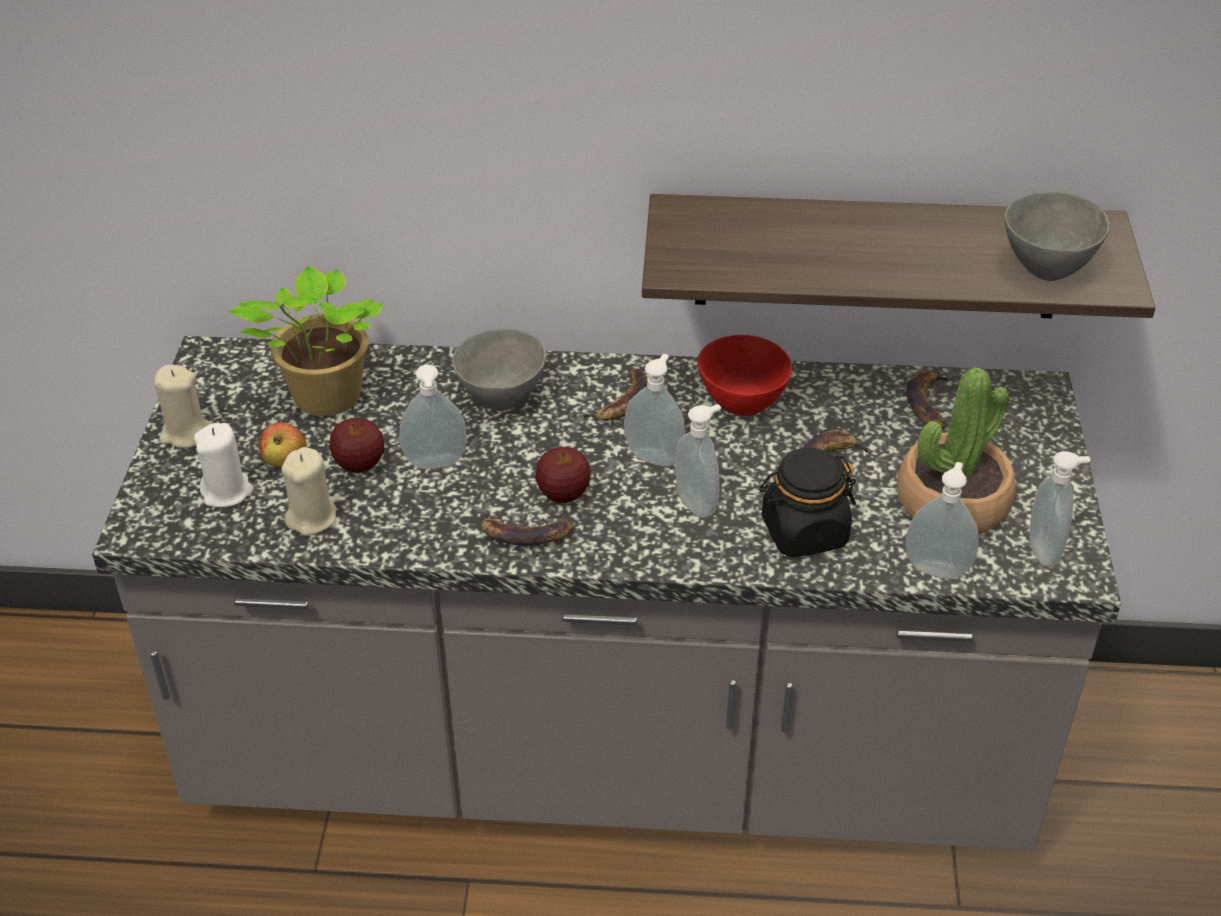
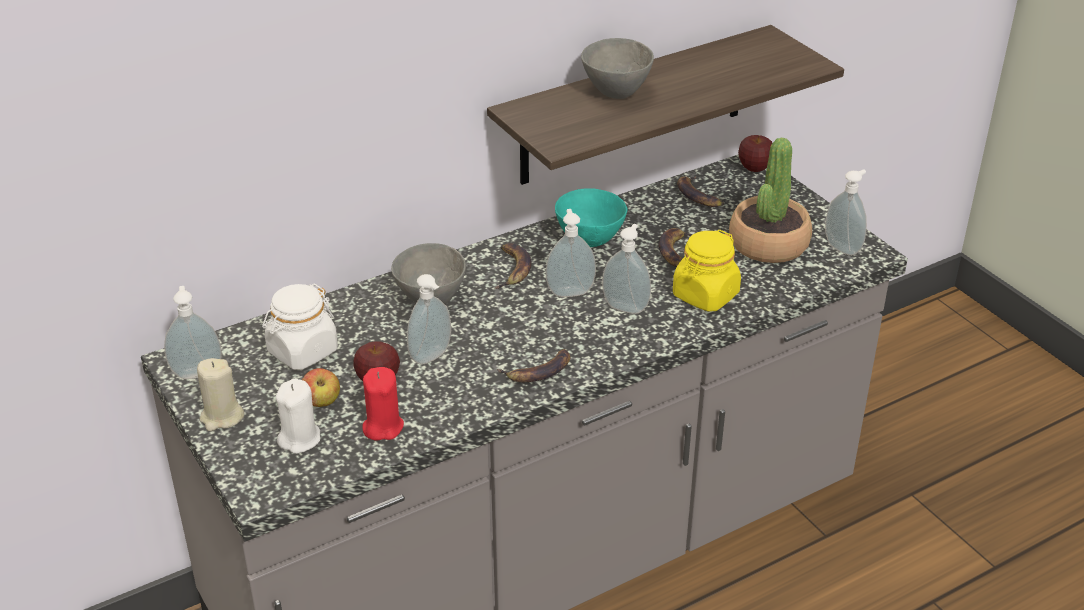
camera: 35 degrees left, 5 degrees down
(312, 518) = (382, 427): beige candle -> red candle
(323, 399) = (302, 351): potted plant -> white jar
(563, 494) = (537, 338): apple -> apple (754, 168)
(743, 405) = (591, 240): red bowl -> turquoise bowl
(803, 532) = (705, 295): black jar -> yellow jar
(937, 567) = (798, 281): soap dispenser -> soap dispenser (197, 372)
(1046, 268) = (766, 68): grey bowl -> grey bowl (615, 92)

